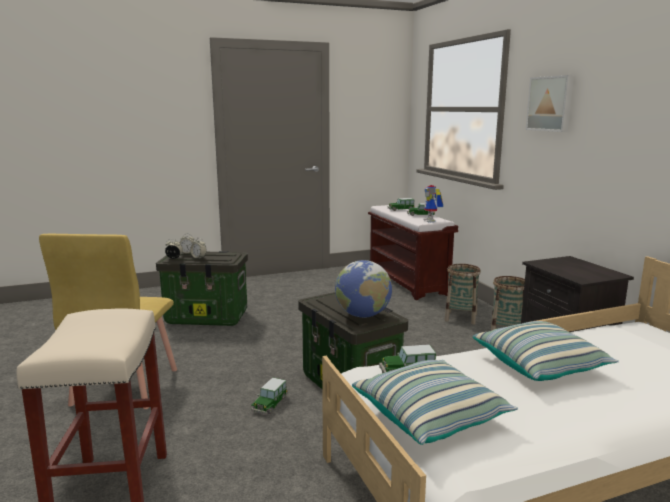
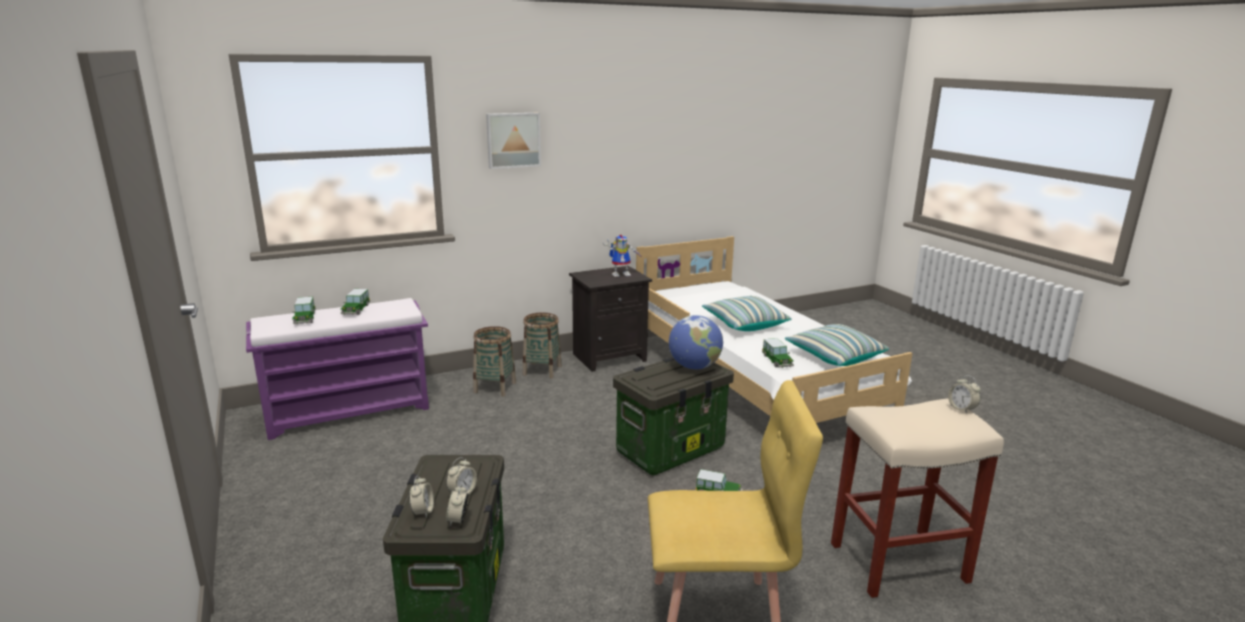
camera: 95 degrees left, 5 degrees up
(82, 349) = (961, 409): none -> alarm clock
(408, 282) = (350, 411): brown bench -> purple bench
(432, 221) = (400, 306): toy robot -> toy robot (622, 274)

